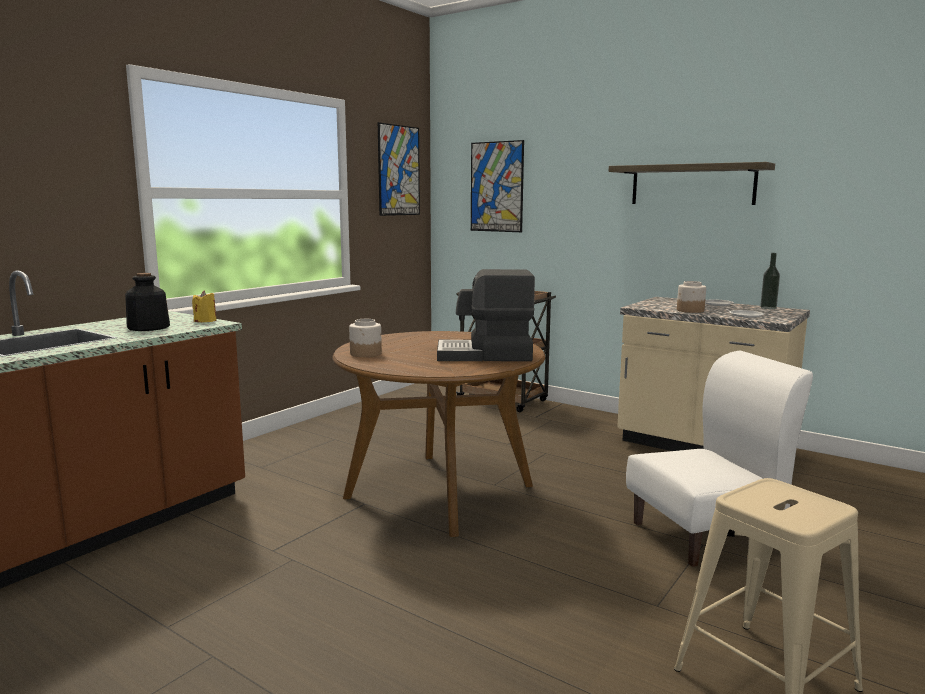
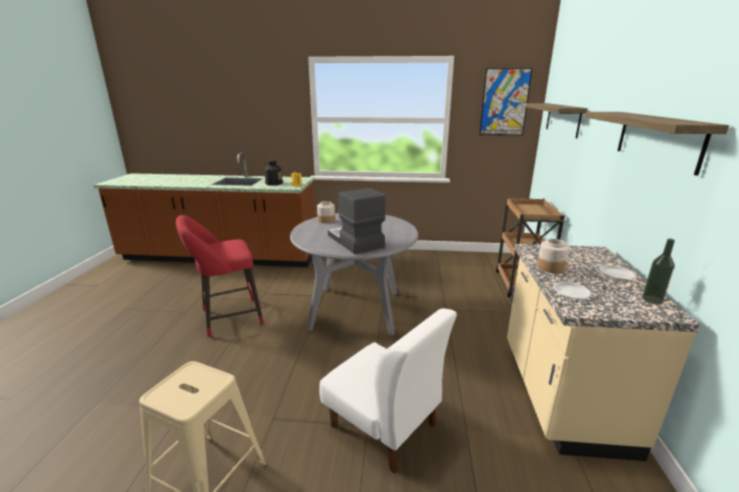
camera: 60 degrees right, 10 degrees up
(318, 604) = (228, 318): none -> red stool
(439, 491) = (355, 309): brown dining table -> grey dining table
(496, 187) = (563, 119): picture -> shelf

